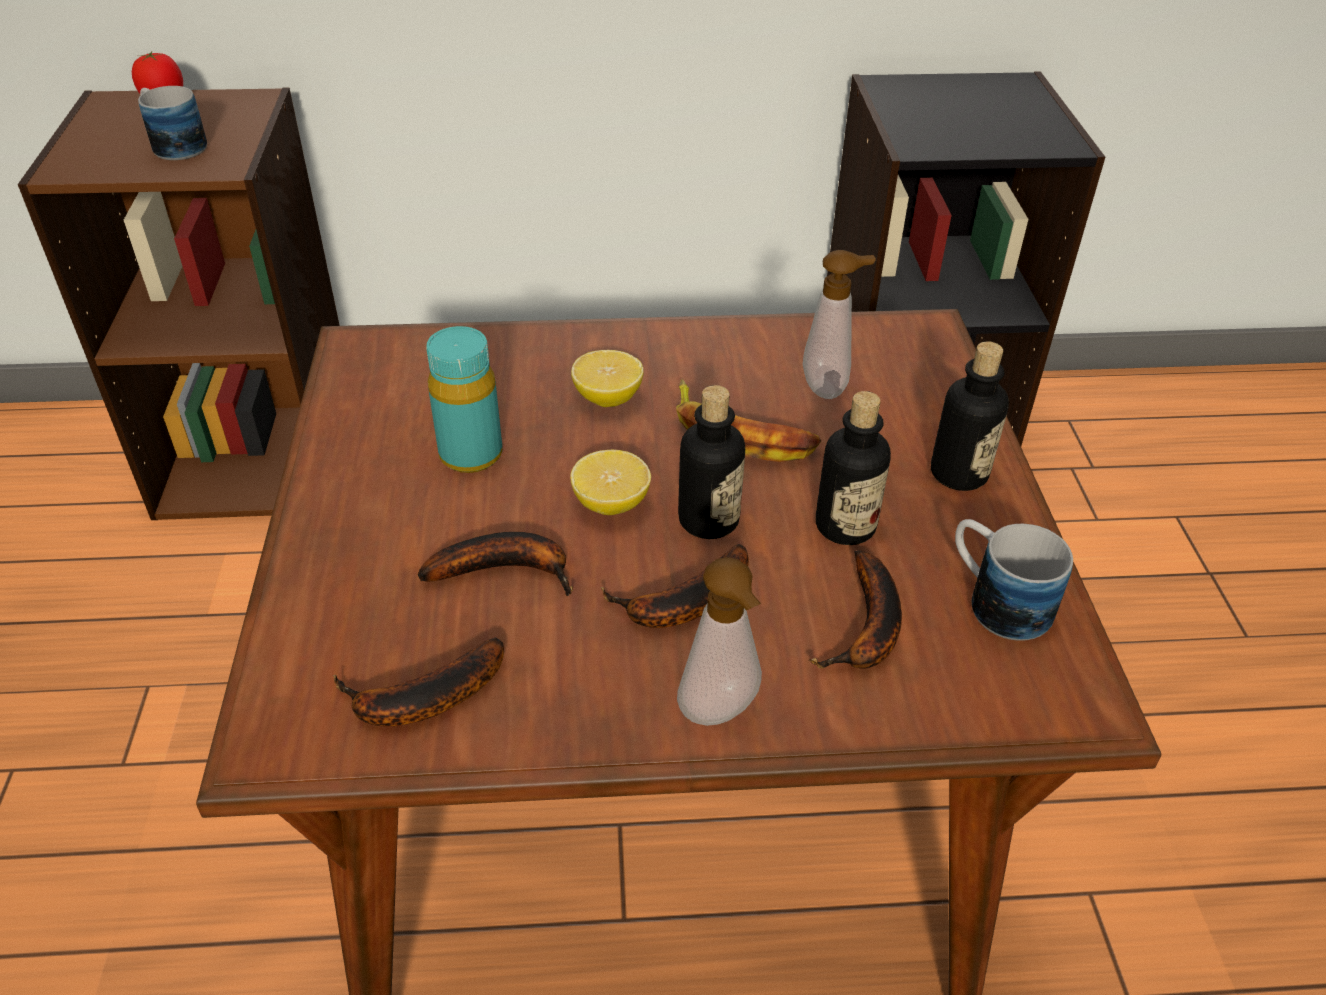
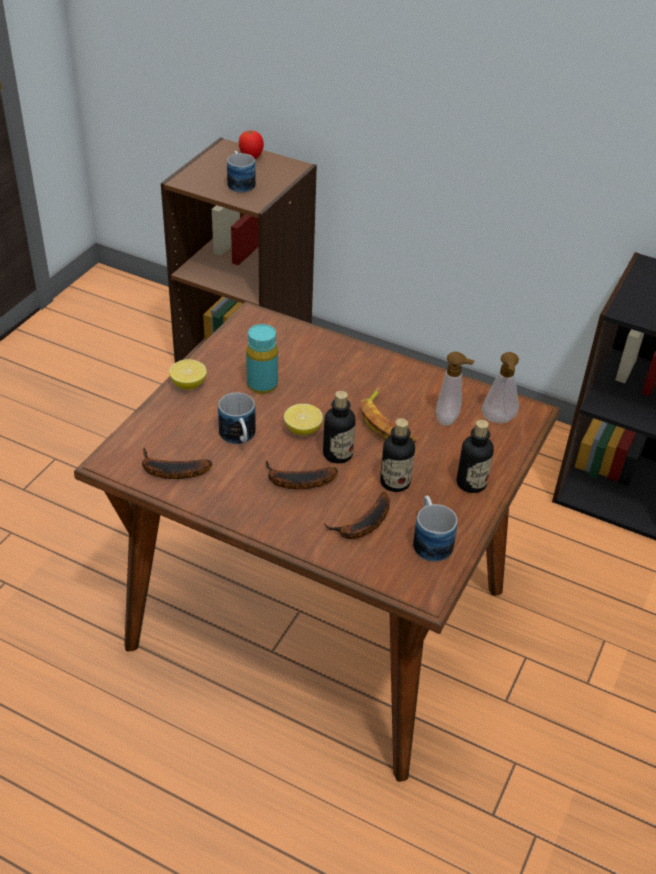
camera: 30 degrees right, 0 degrees up
(508, 569) = (239, 438): banana -> mug
(607, 397) = (341, 383): lemon -> lemon (188, 384)
(721, 714) = (275, 527): soap dispenser -> soap dispenser (498, 421)

